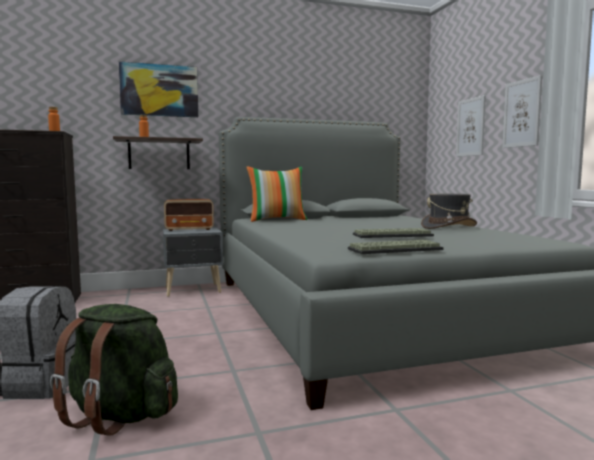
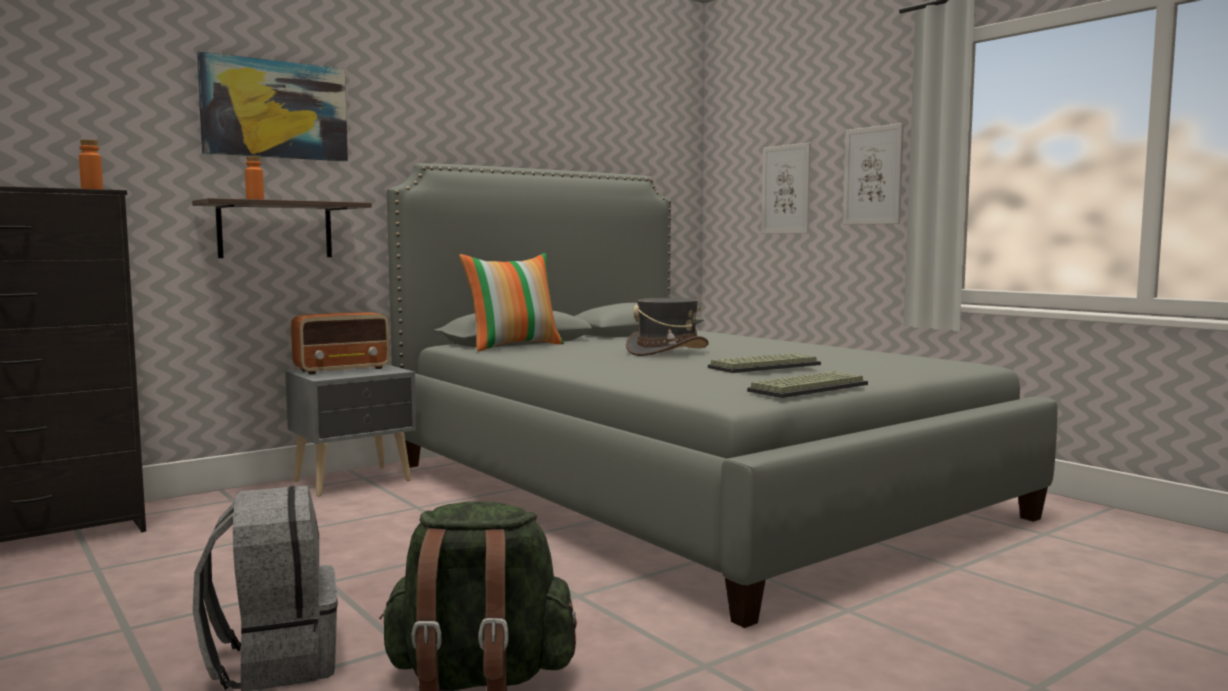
camera: 20 degrees left, 0 degrees up
(448, 227) = (800, 348): grey hat -> grey hat (667, 352)

